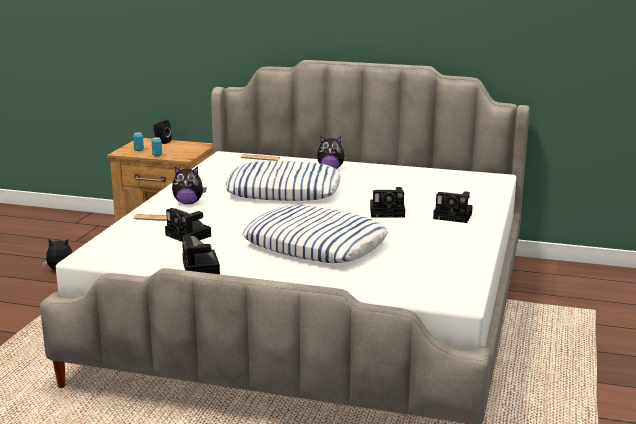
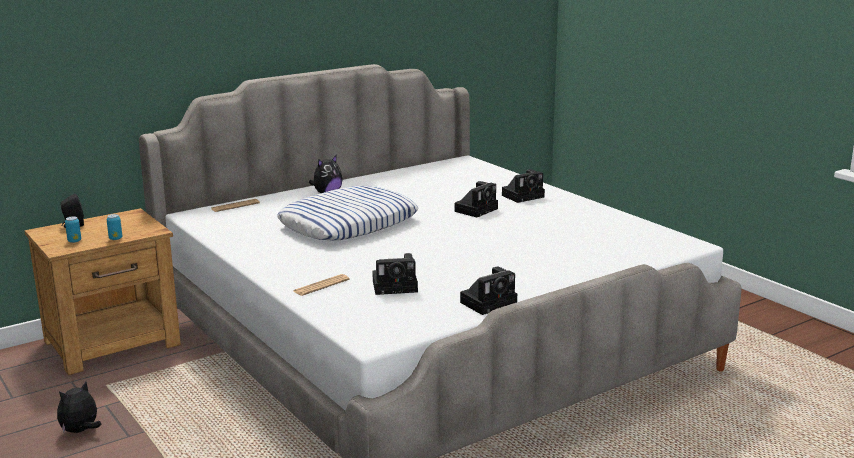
camera: 50 degrees left, 0 degrees up
(188, 203) = (302, 263): plush toy -> none
(201, 268) = (490, 302): camera -> camera turned 60 degrees counterclockwise
(315, 244) = (505, 250): pillow -> none

